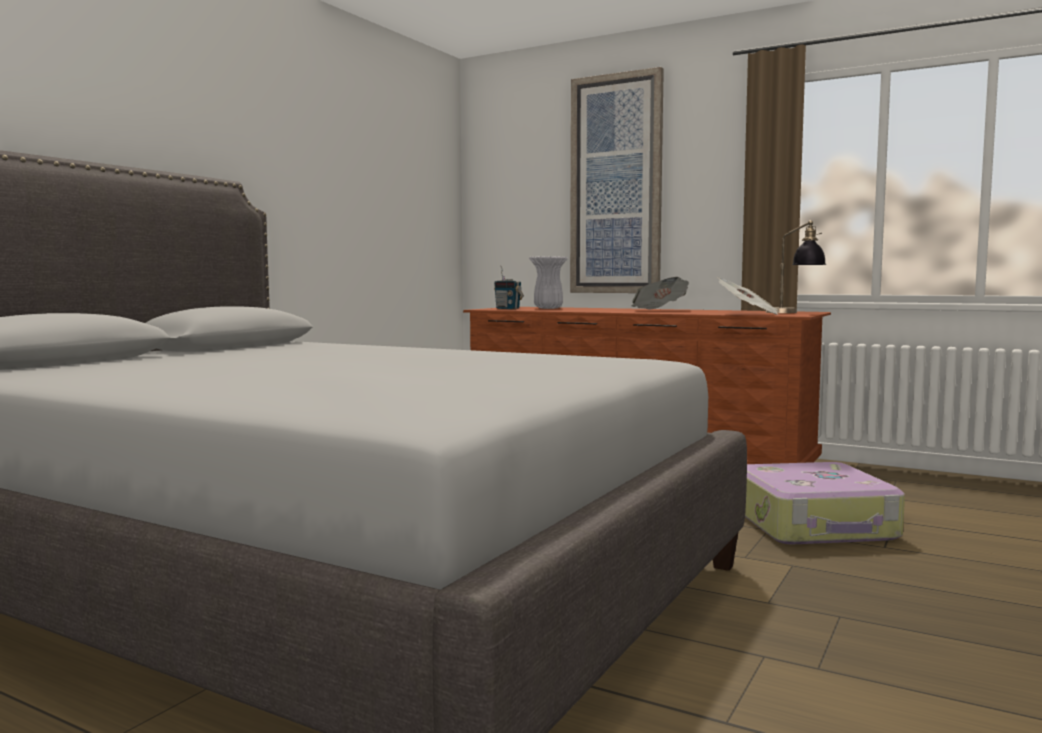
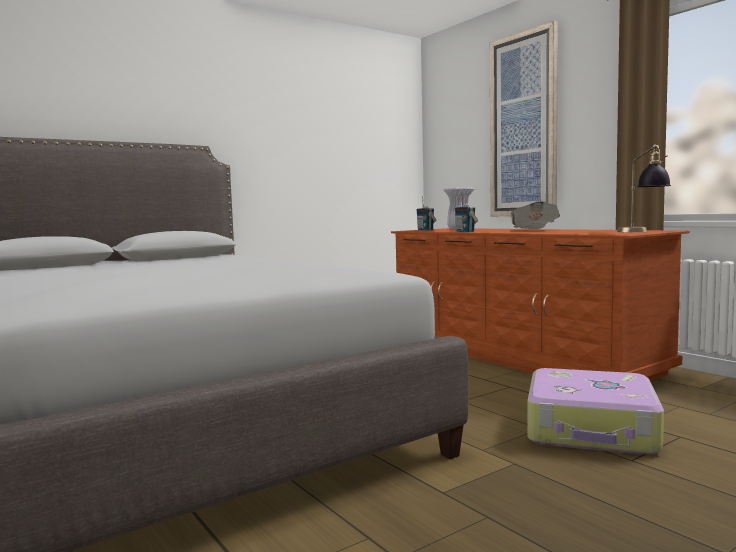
camera: 25 degrees right, 0 degrees up
(582, 311) = (465, 231): none -> radio
(748, 314) = (588, 233): newspaper -> none

